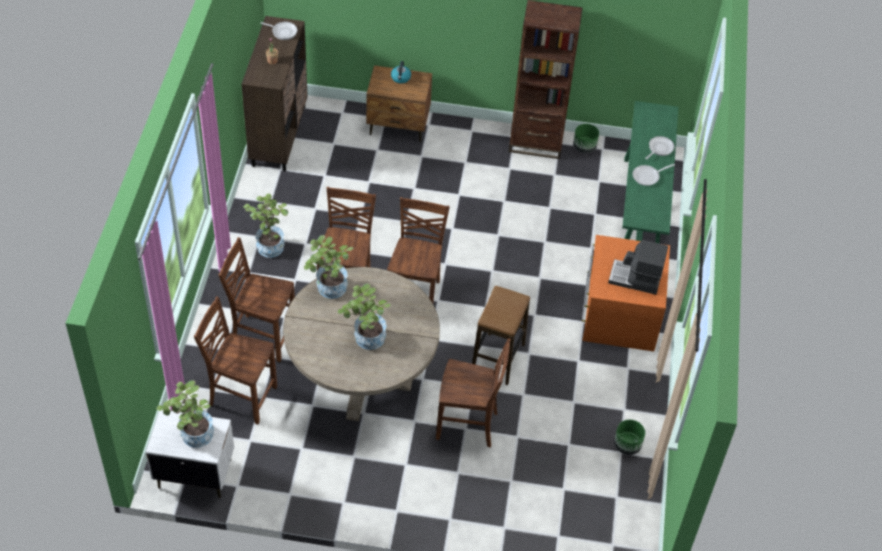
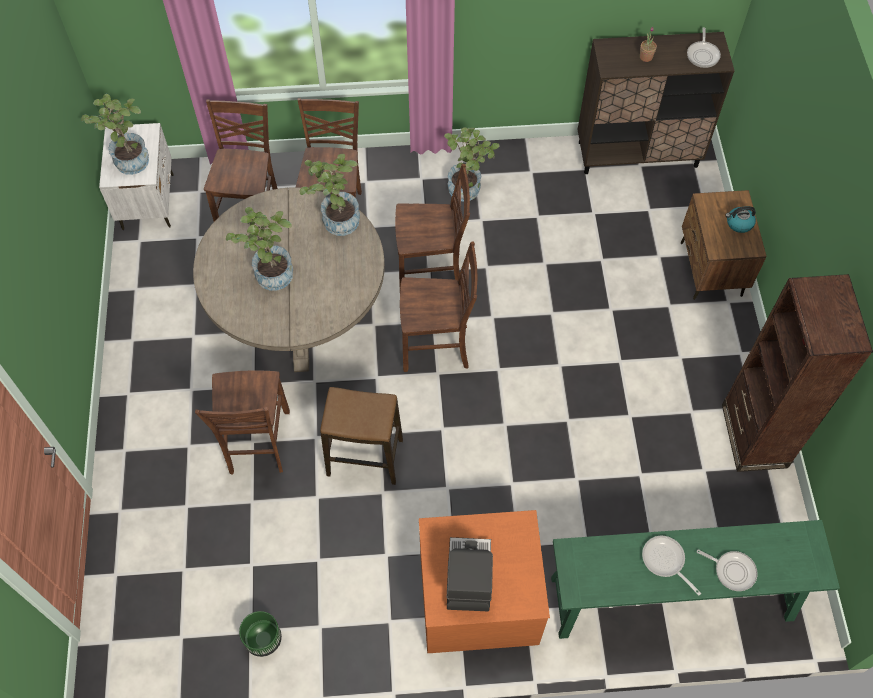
camera: 80 degrees right, 10 degrees up
(584, 147) = (775, 501): green planter -> none

